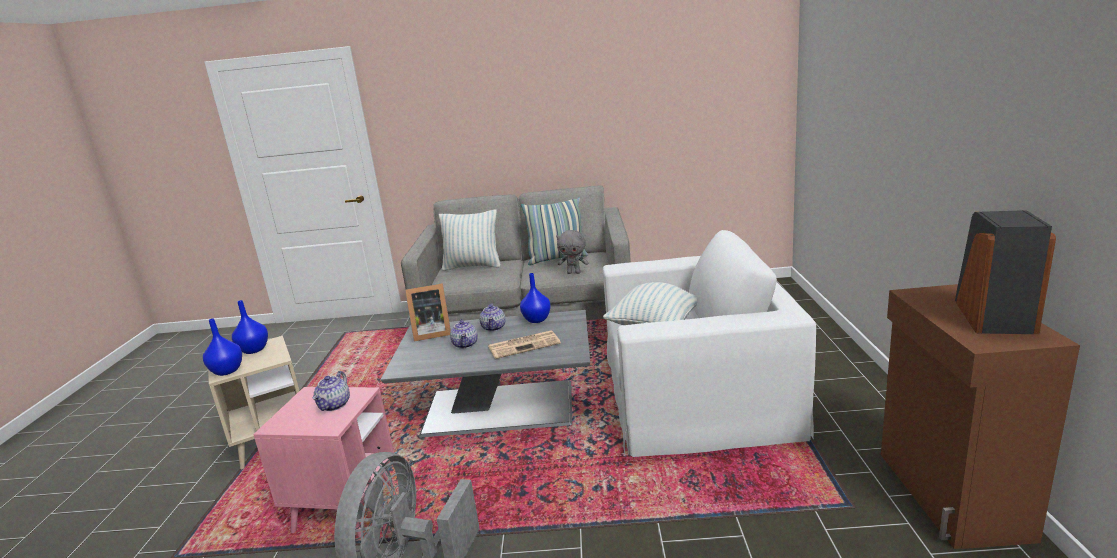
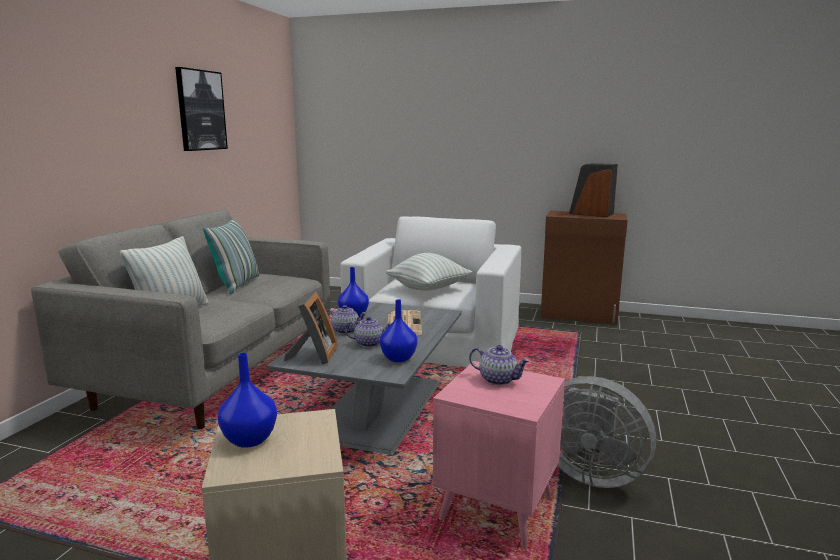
camera: 75 degrees left, 5 degrees down
(227, 371) = (313, 457): blue vase -> blue vase (399, 358)
(574, 273) = (291, 284): grey plush toy -> none
(613, 87) = (200, 110): none -> picture

